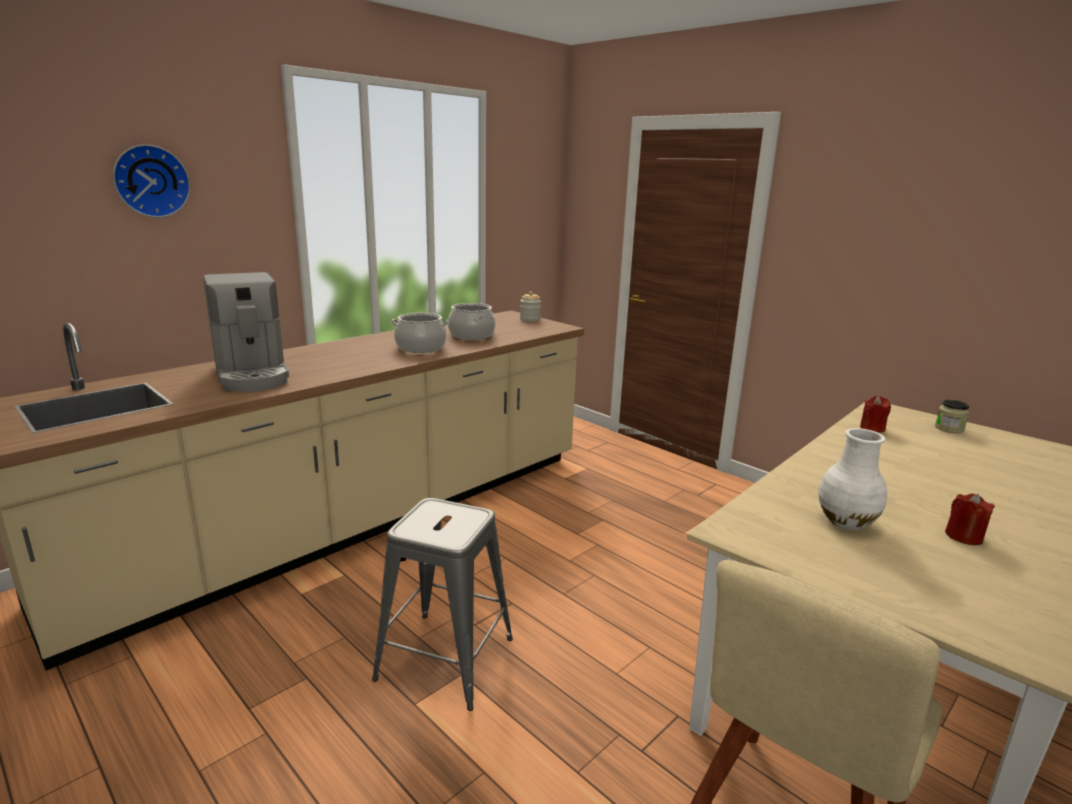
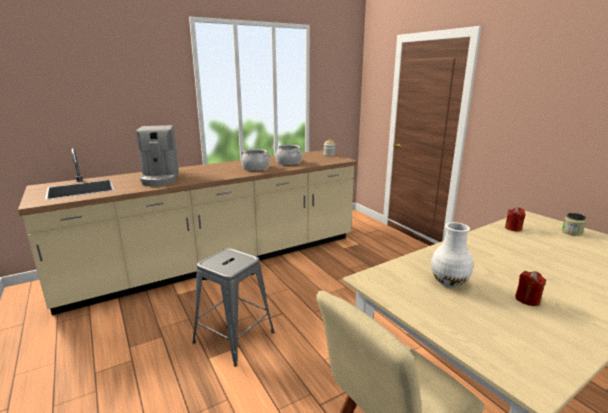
camera: 15 degrees right, 0 degrees up
(151, 181) = (120, 79): wall clock -> none

